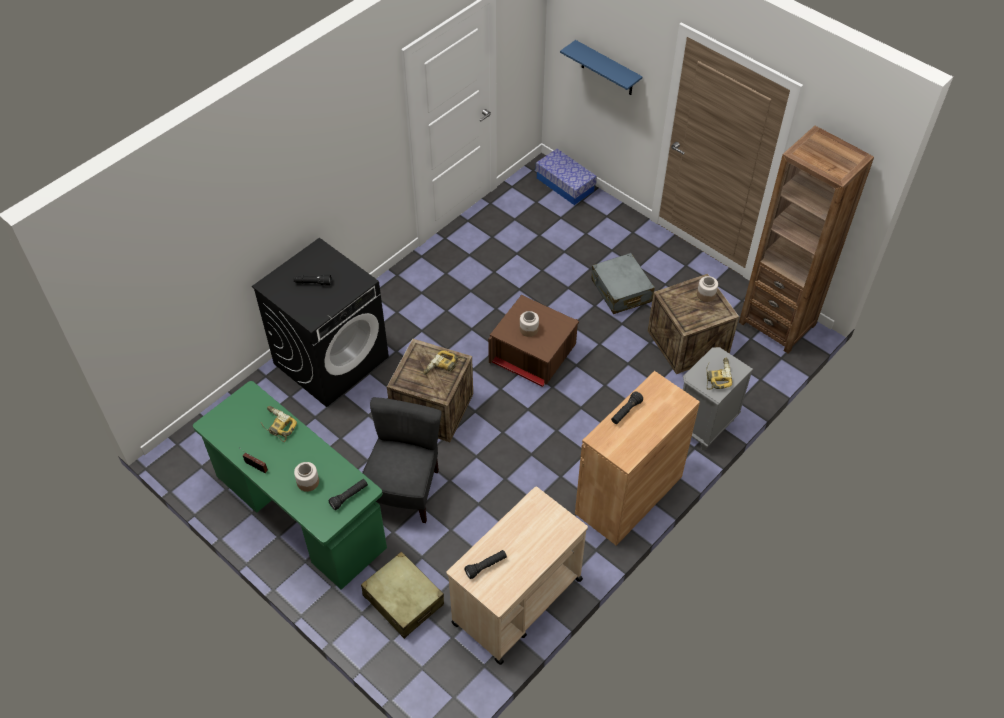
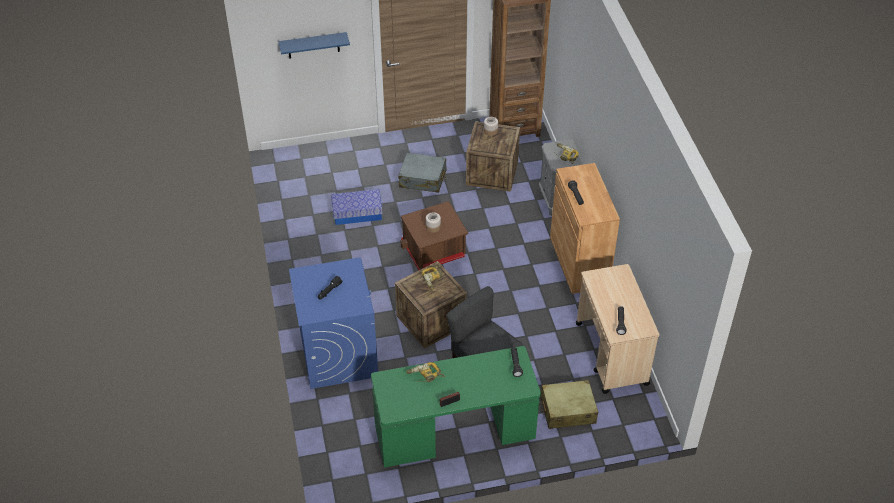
camera: 55 degrees left, 5 degrees down
(308, 482) = (486, 380): jar -> none
(331, 360) = (338, 354): black washing machine -> blue washing machine
(565, 184) = (305, 154): storage box -> storage box (357, 213)

